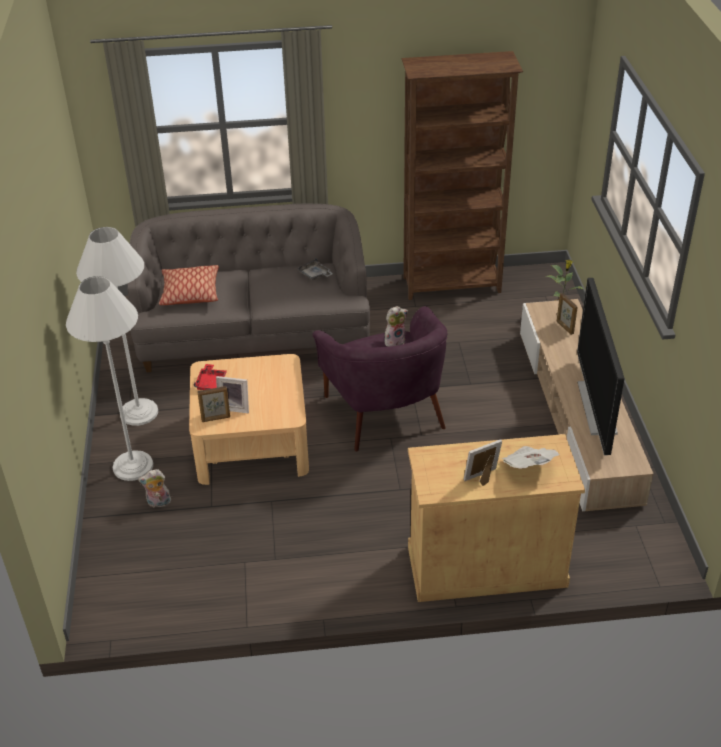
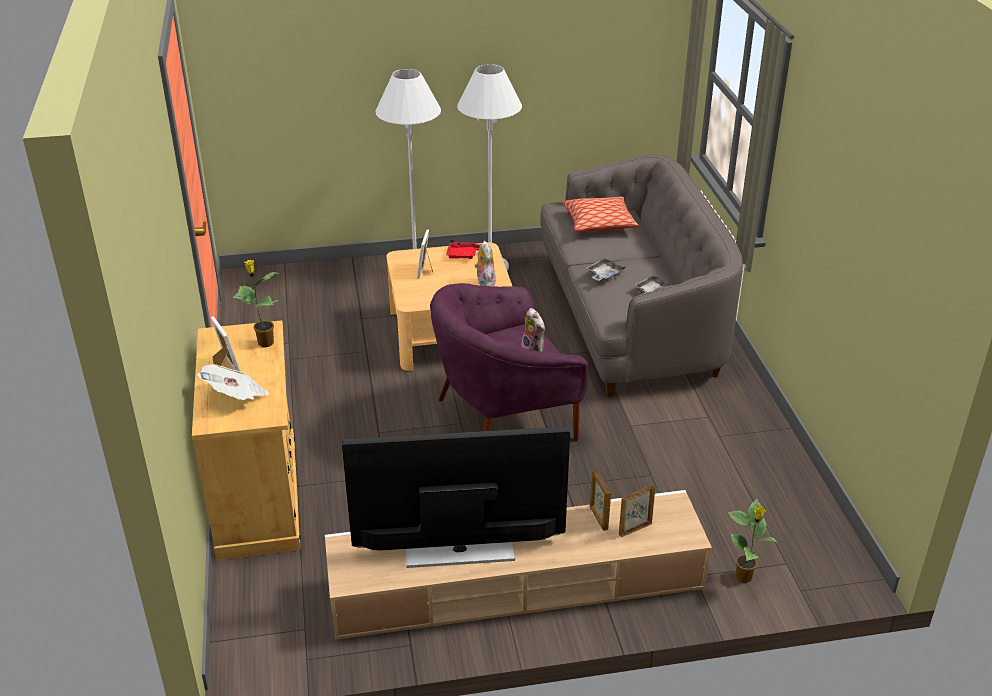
camera: 85 degrees right, 5 degrees down
(158, 503) = (367, 290): plush toy -> plush toy (484, 283)
(216, 419) = (409, 262): picture frame -> picture frame (598, 518)
(283, 296) = (603, 275): none -> grey tray
(445, 456) = (264, 342): none -> potted plant
(452, 285) = (778, 469): brown bookcase -> none

